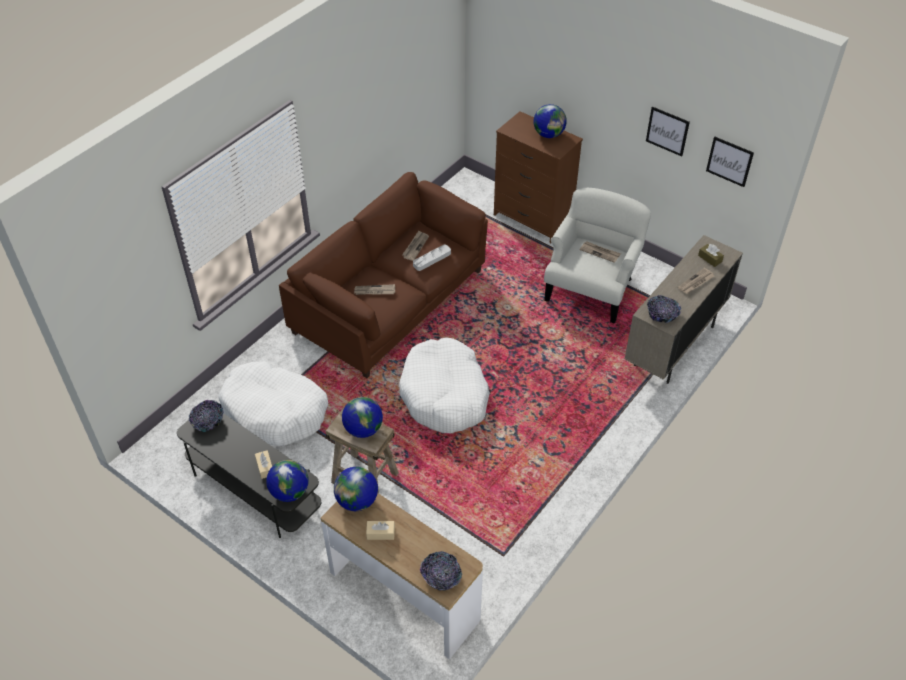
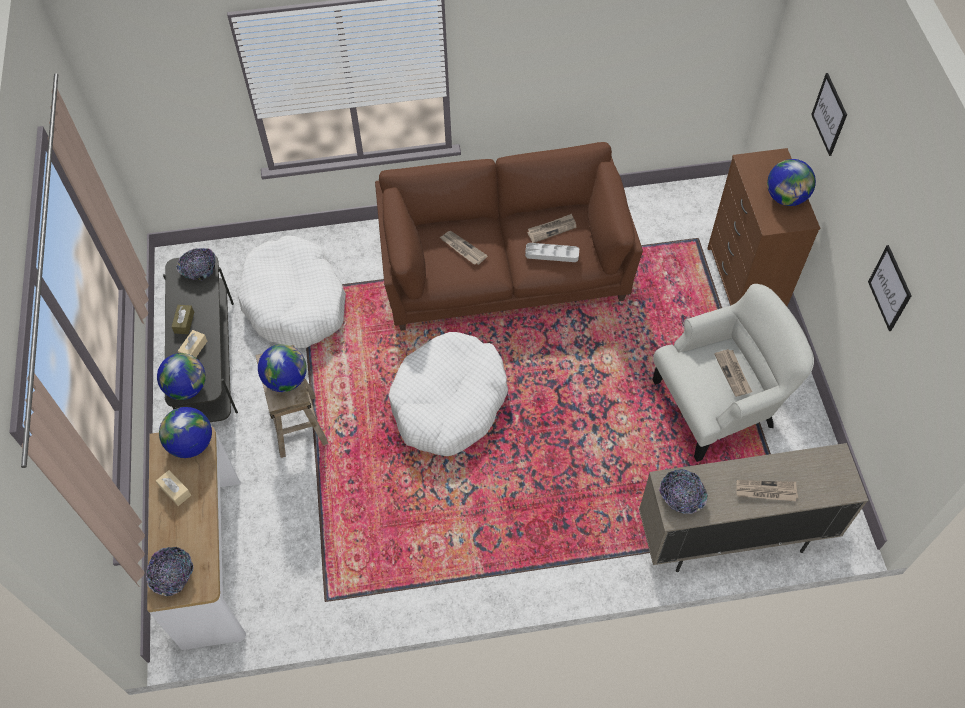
camera: 45 degrees right, 10 degrees up
(710, 259) = (817, 477): brown tissue box -> brown tissue box (184, 322)
(729, 161) = (926, 380): picture -> picture (829, 114)

